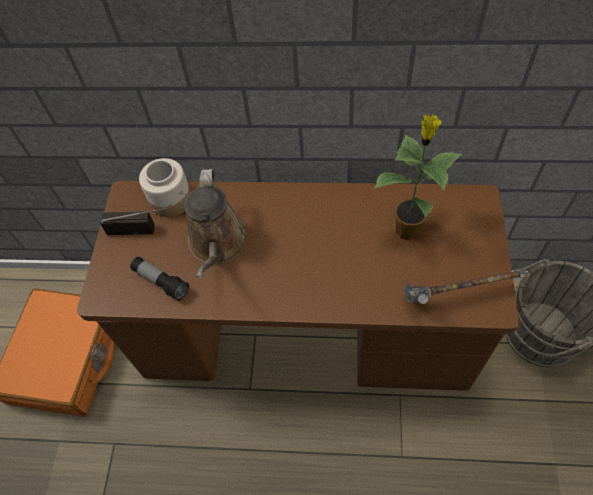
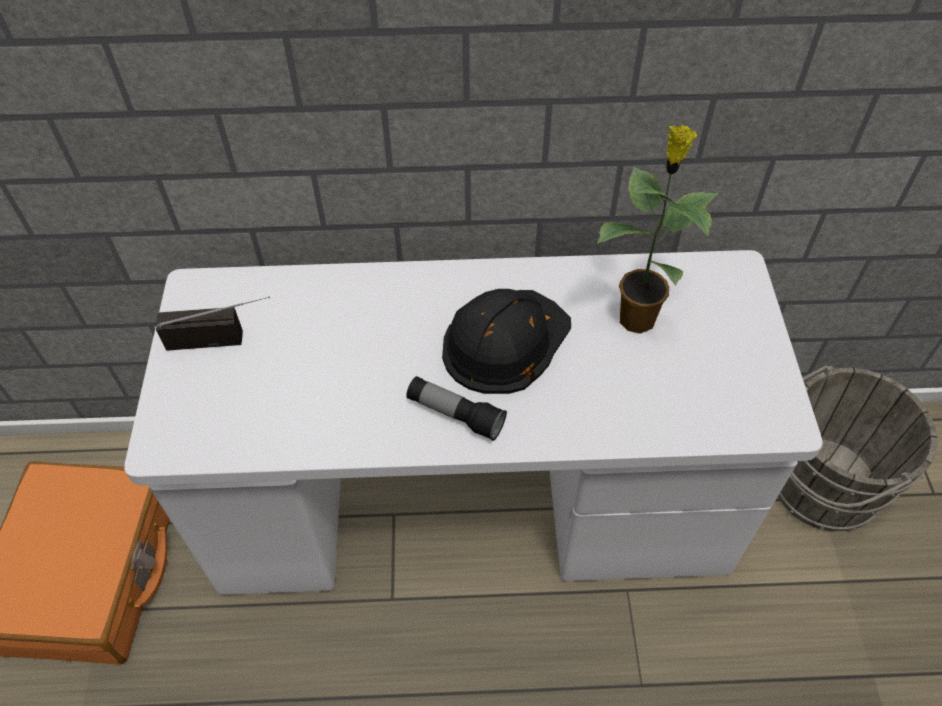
camera: 10 degrees left, 5 degrees down
(161, 282) = (260, 416): flashlight -> flashlight (455, 414)
(171, 200) = (266, 293): jar -> none
(217, 244) = (347, 355): brown watering can -> none
(305, 334) = (472, 508): brown desk -> white desk
(319, 241) = (505, 341): none -> black hard hat
(457, 296) = (725, 410): hammer -> none

